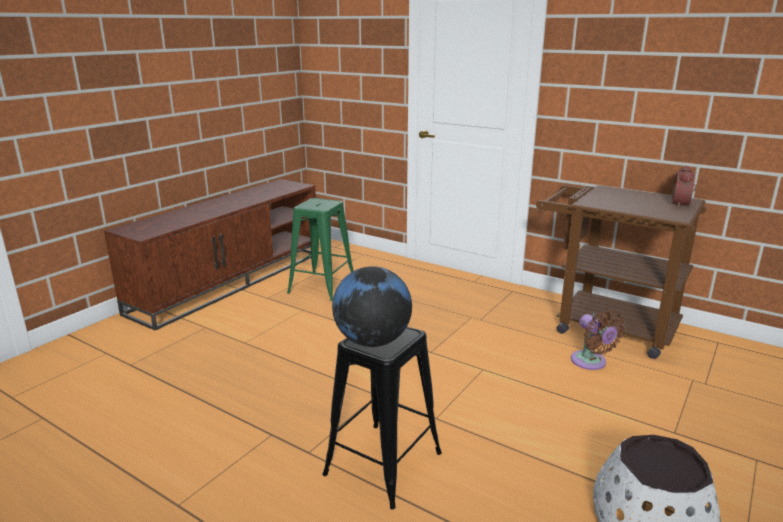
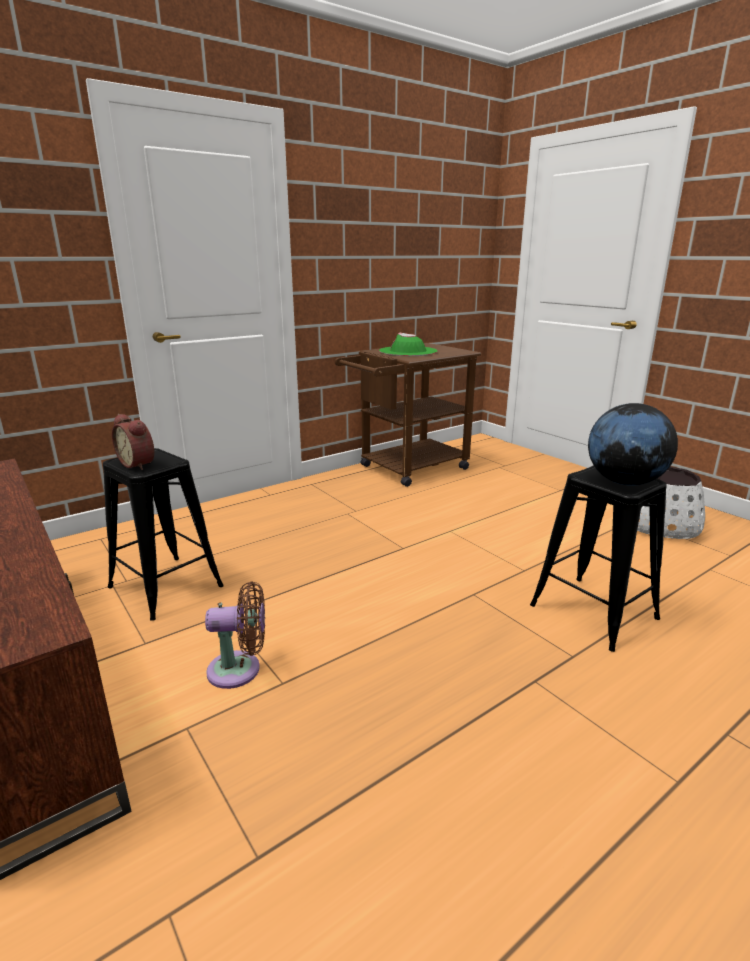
camera: 70 degrees left, 0 degrees up
(322, 286) = (166, 586): green stool -> black stool
(591, 363) = (461, 489): brown fan -> brown fan (240, 670)
(626, 198) = (408, 351): none -> green hat
(682, 204) = (435, 346): alarm clock -> alarm clock (139, 464)

